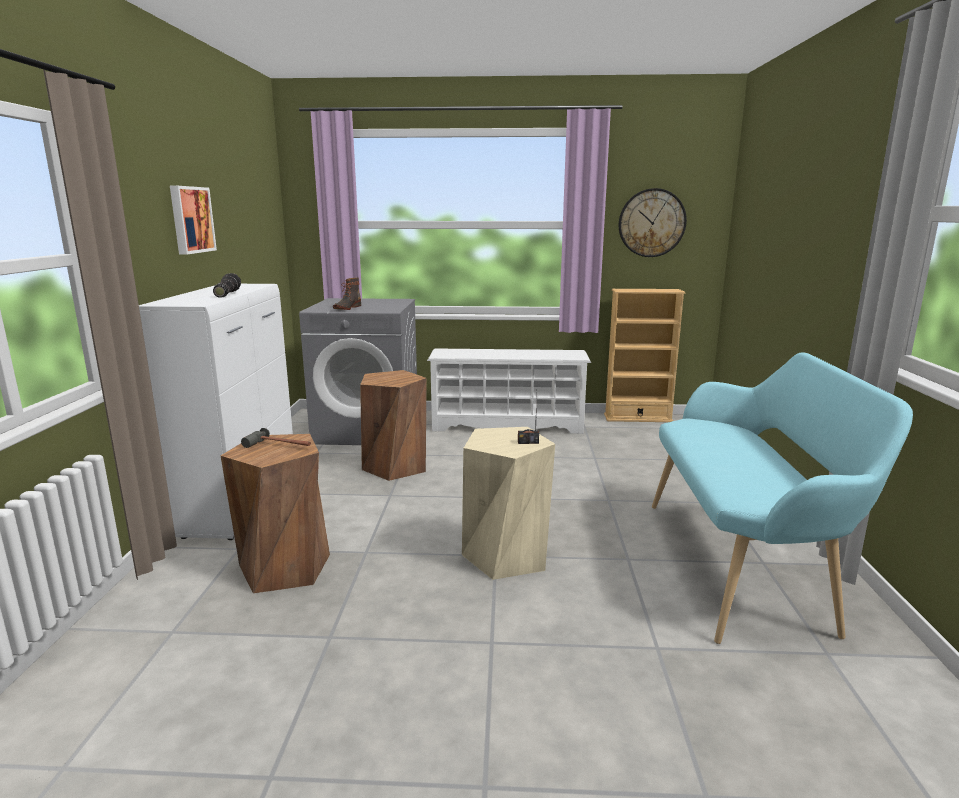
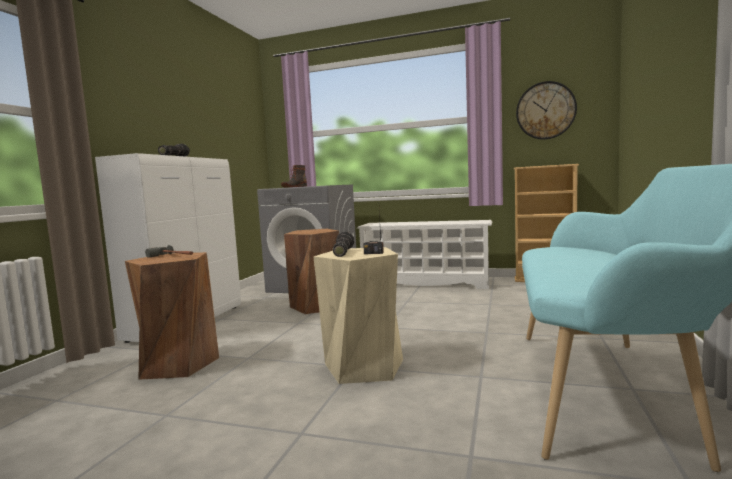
camera: 15 degrees right, 10 degrees down
(190, 219) = (166, 113): picture -> none
(490, 440) = (342, 252): none -> flashlight

